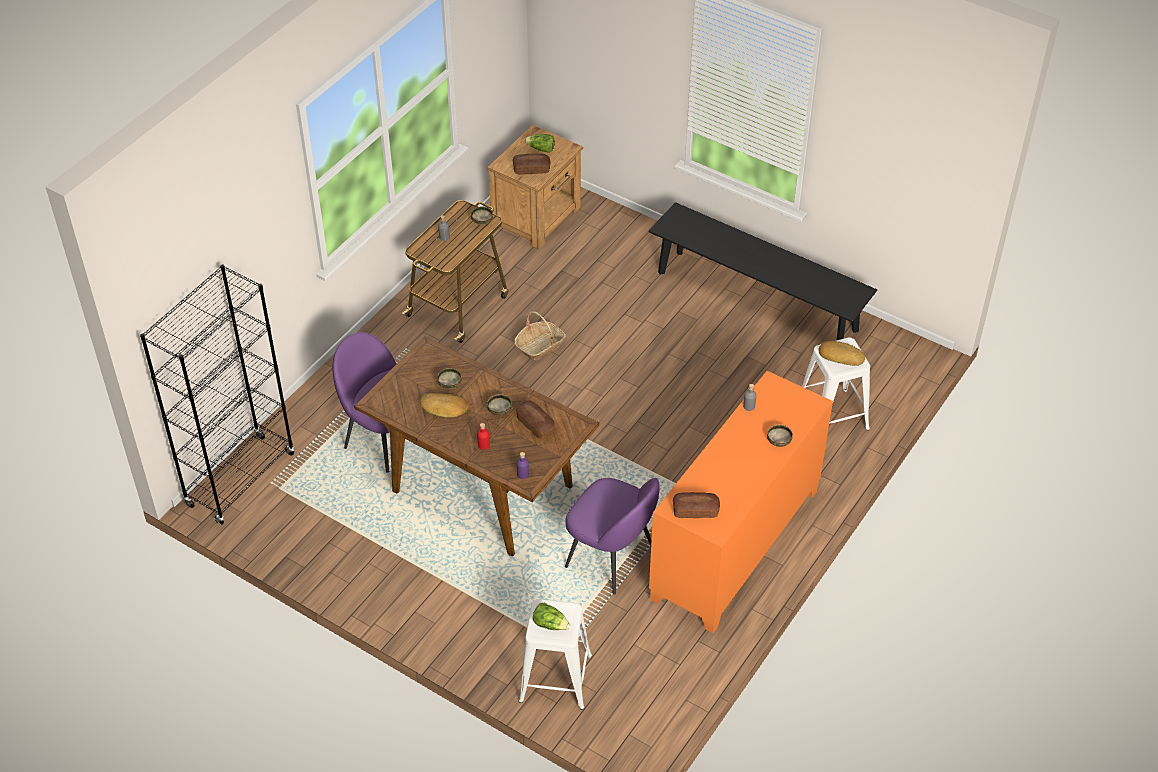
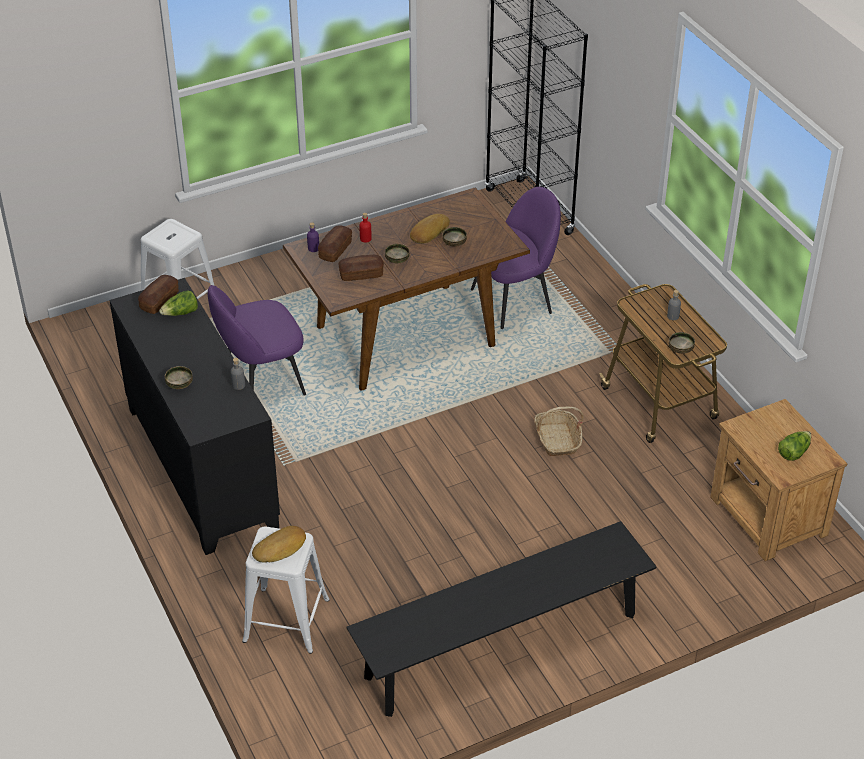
camera: 120 degrees right, 5 degrees down
(531, 169) = (759, 430): bread -> bread (335, 250)
(550, 624) = (170, 233): lettuce -> lettuce (181, 313)
(736, 545) = (200, 467): orange cabinet -> black cabinet

